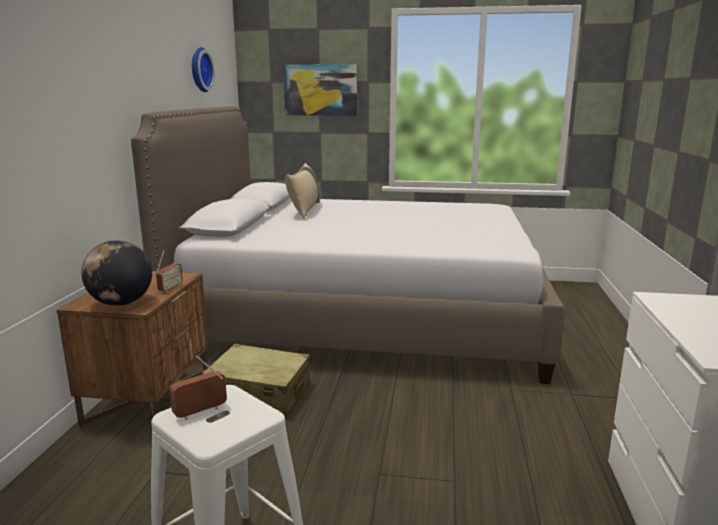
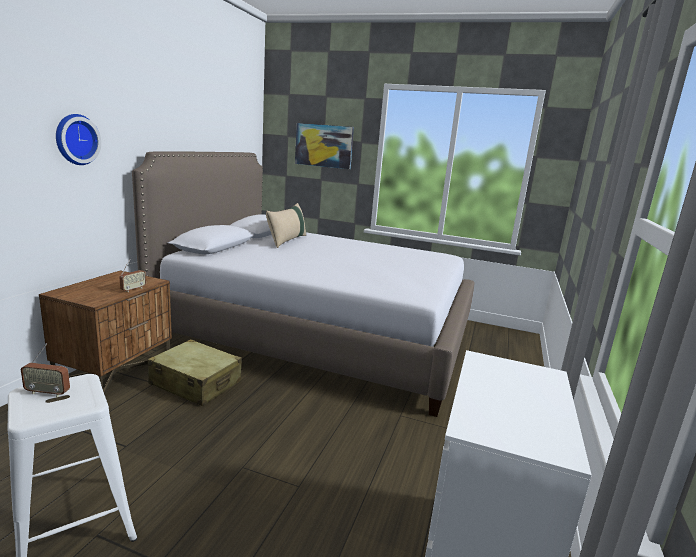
camera: 10 degrees right, 0 degrees up
(121, 303) = (87, 296): globe -> none
(199, 70) = (219, 122): wall clock -> wall clock (75, 139)
(200, 412) = (48, 393): radio -> radio turned 150 degrees counterclockwise

